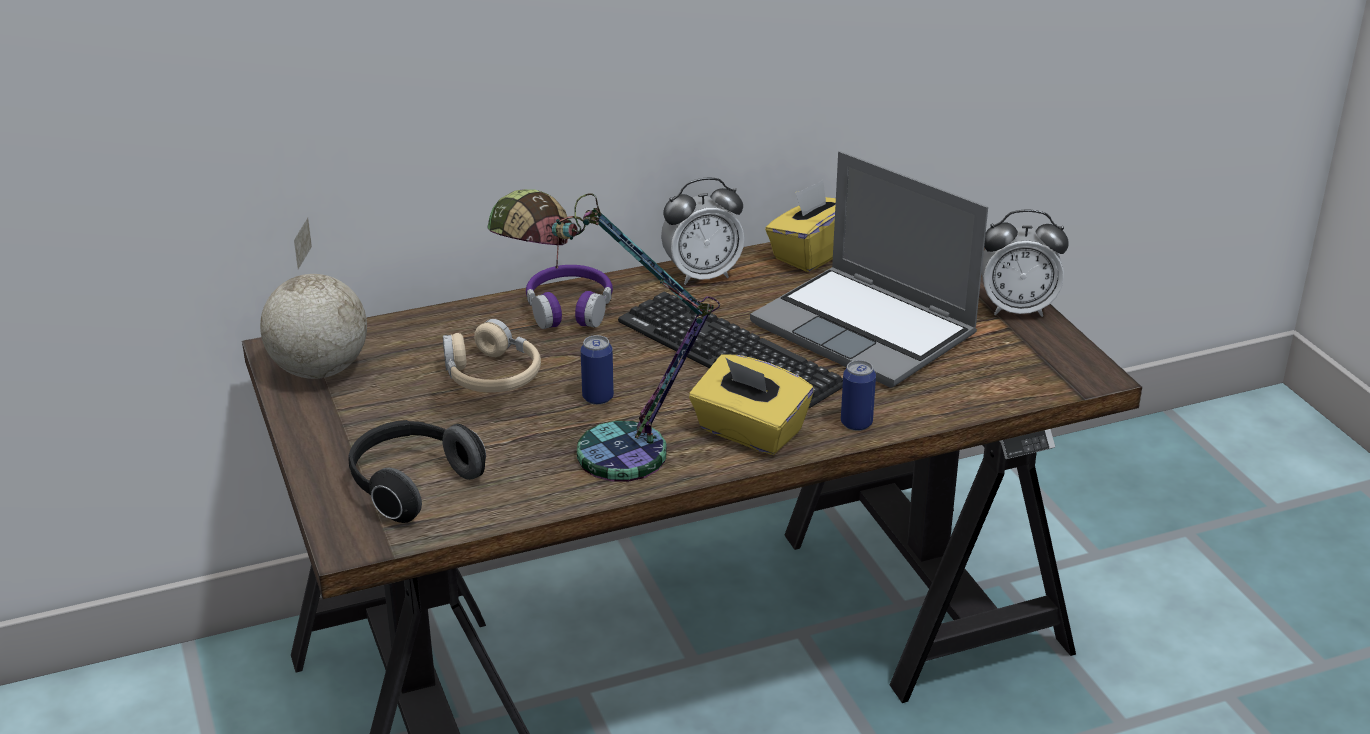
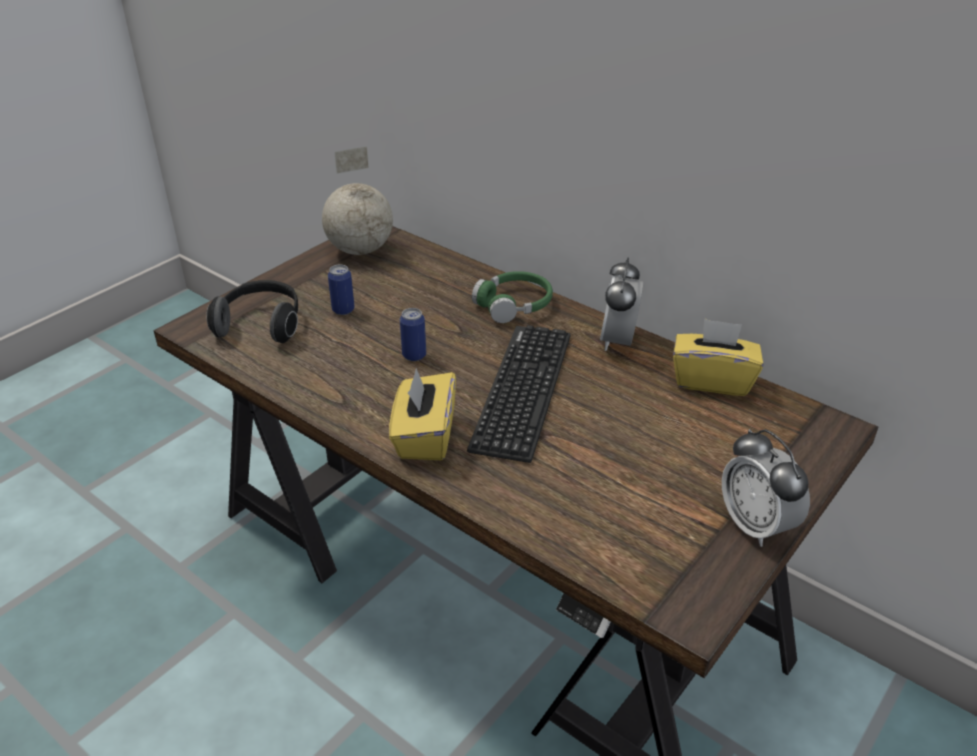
camera: 60 degrees right, 5 degrees up
(491, 375) = (405, 306): beige headphones -> none
(569, 309) = (514, 305): purple headphones -> green headphones
(598, 447) = (354, 377): table lamp -> none
(702, 275) = (618, 341): alarm clock -> alarm clock turned 60 degrees clockwise
(856, 423) = (480, 487): can -> can (343, 310)
(867, 330) = (624, 447): laptop -> none

